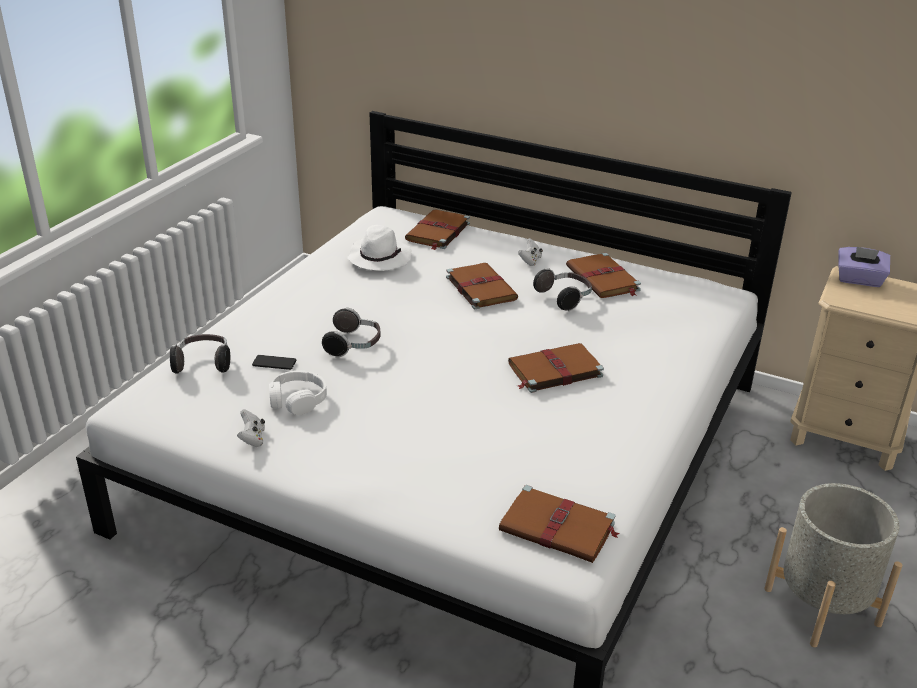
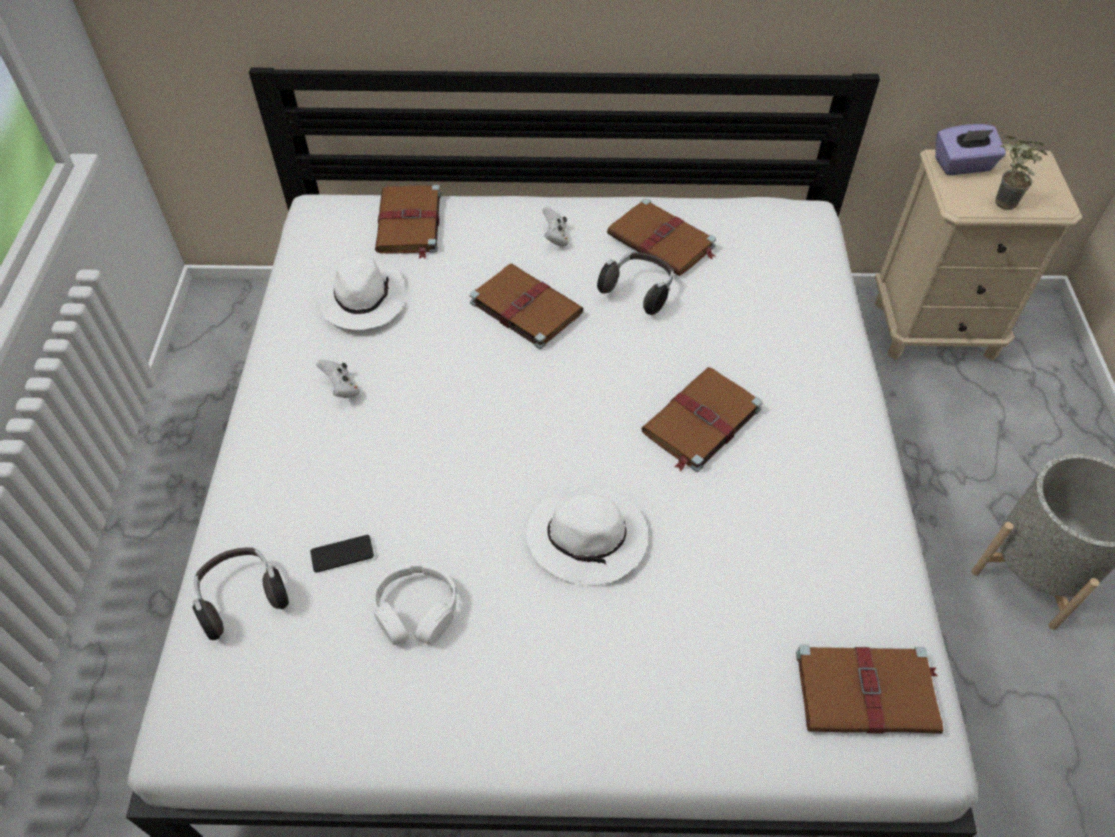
camera: 25 degrees left, 20 degrees up
(252, 439) = (401, 712): white game controller -> white game controller (341, 388)
(354, 345) = (428, 475): headphones -> none
(431, 402) = (589, 538): none -> white hat
(870, 305) = (998, 203): none -> potted plant

